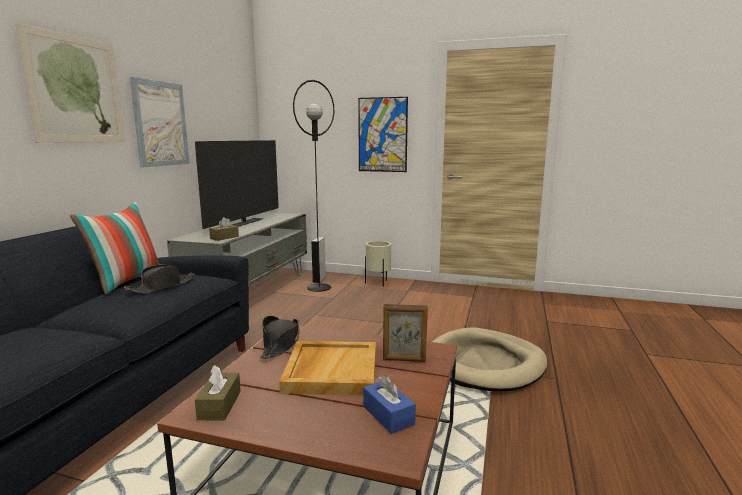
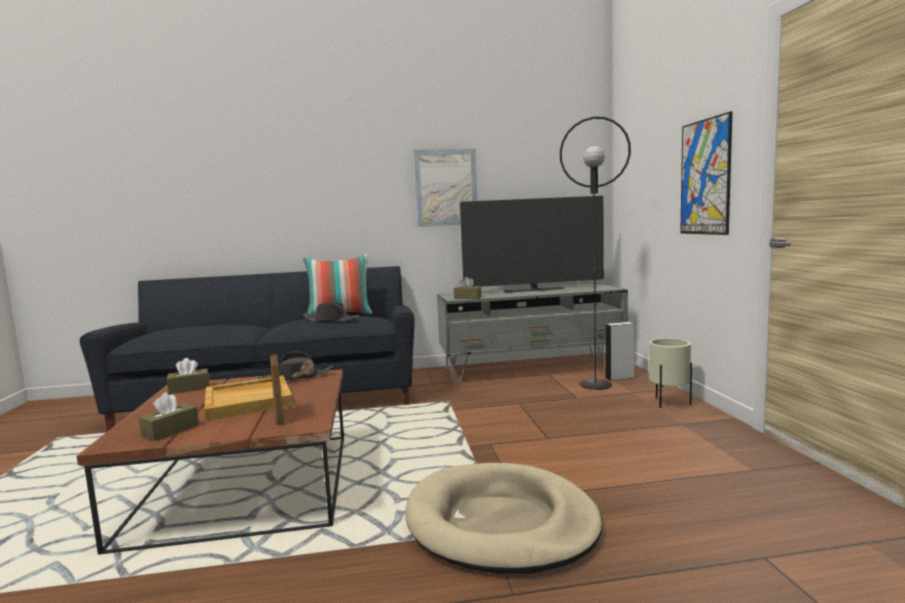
camera: 65 degrees right, 5 degrees down
(76, 90) = (360, 167): picture -> none
(388, 415) = (170, 431): blue tissue box -> brown tissue box

